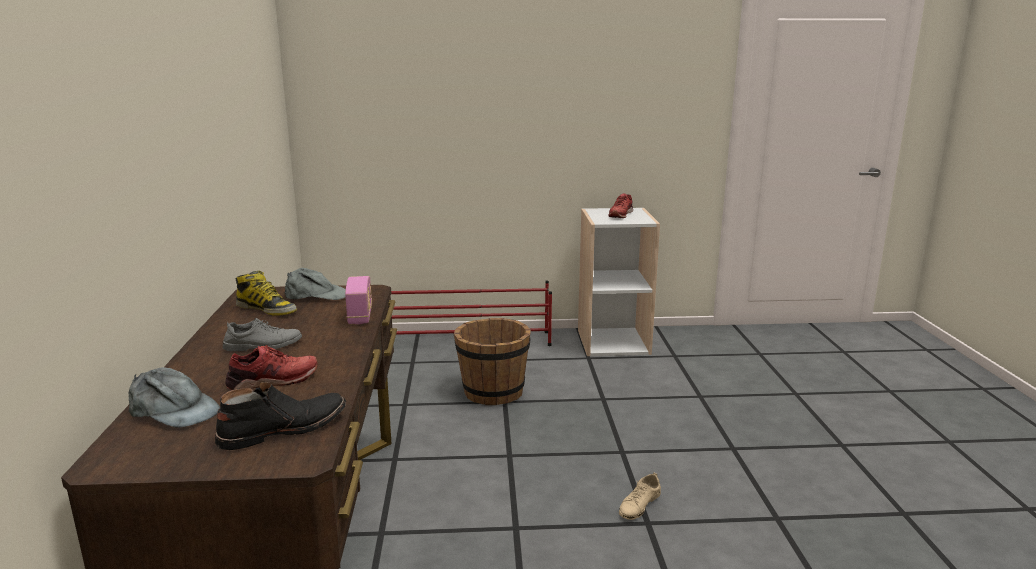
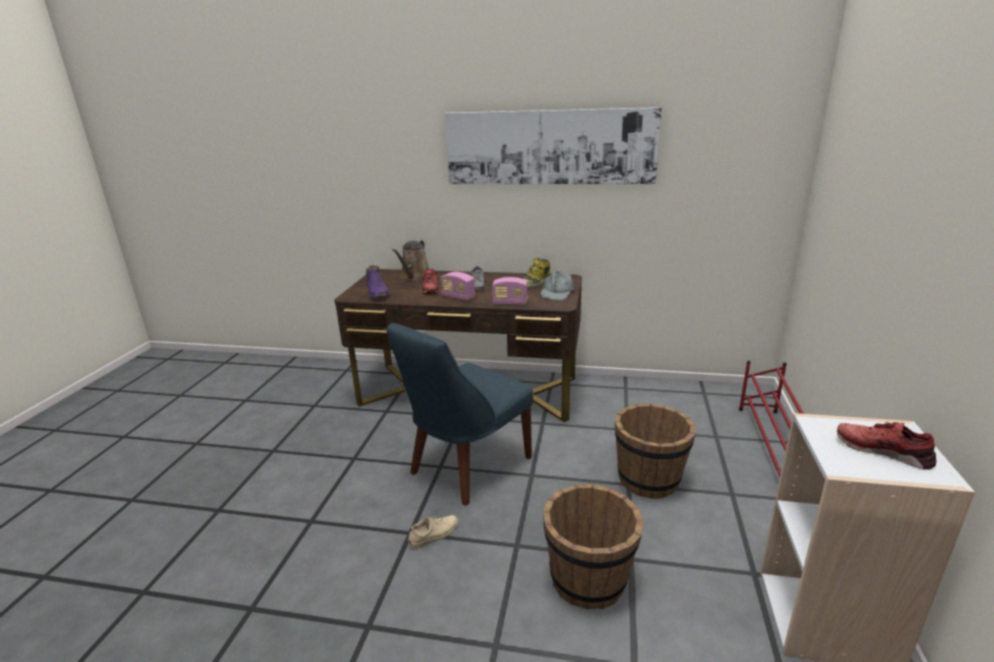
camera: 105 degrees right, 5 degrees up
(174, 410) = (414, 276): grey cap -> brown watering can
(185, 99) = (549, 147): none -> picture
(283, 429) = (378, 293): black boot -> purple boot
(327, 351) = (458, 297): none -> radio
(510, 504) = (466, 467): none -> blue chair
(638, 414) = (589, 580): none -> brown bucket
(639, 505) = (434, 534): beige shoe -> beige shoe turned 90 degrees clockwise

